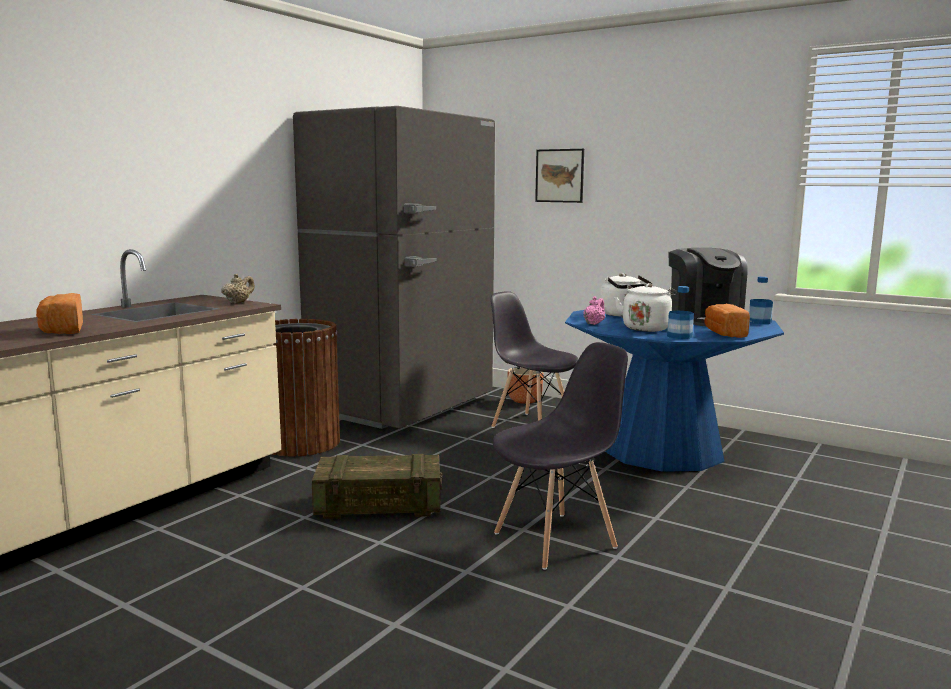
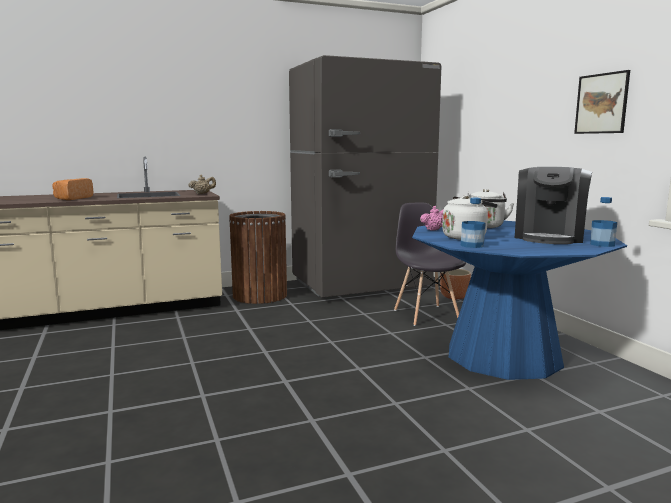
camera: 35 degrees right, 0 degrees up
(379, 505) = (232, 341): crate -> none
(556, 540) = (293, 394): grey chair -> none
(559, 175) = (494, 107): picture -> picture (601, 103)
(723, 333) = (524, 248): bread -> none

